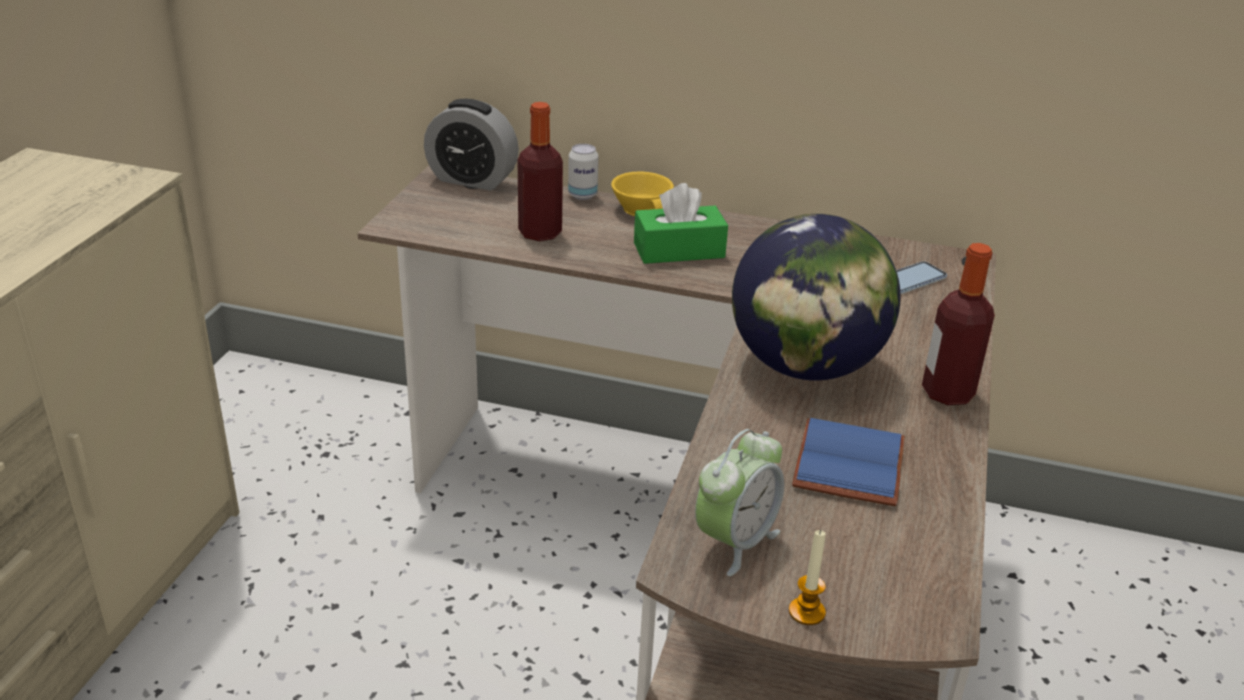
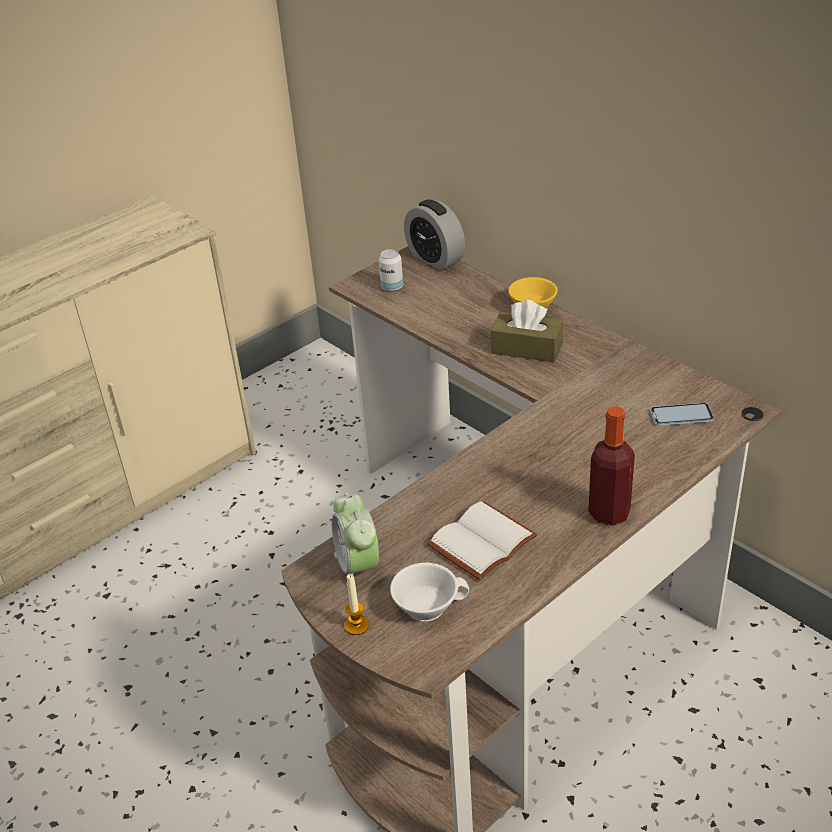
camera: 35 degrees right, 5 degrees up
(540, 233) = (443, 312): bottle -> none
(582, 195) = (501, 287): can -> can (392, 287)
(679, 250) = (527, 348): green tissue box -> brown tissue box
(735, 542) = (358, 567): alarm clock -> alarm clock turned 90 degrees clockwise
(805, 367) = (525, 463): globe -> none
(852, 466) = (482, 544): blue book -> white book
(863, 555) = (427, 604): none -> white cup

